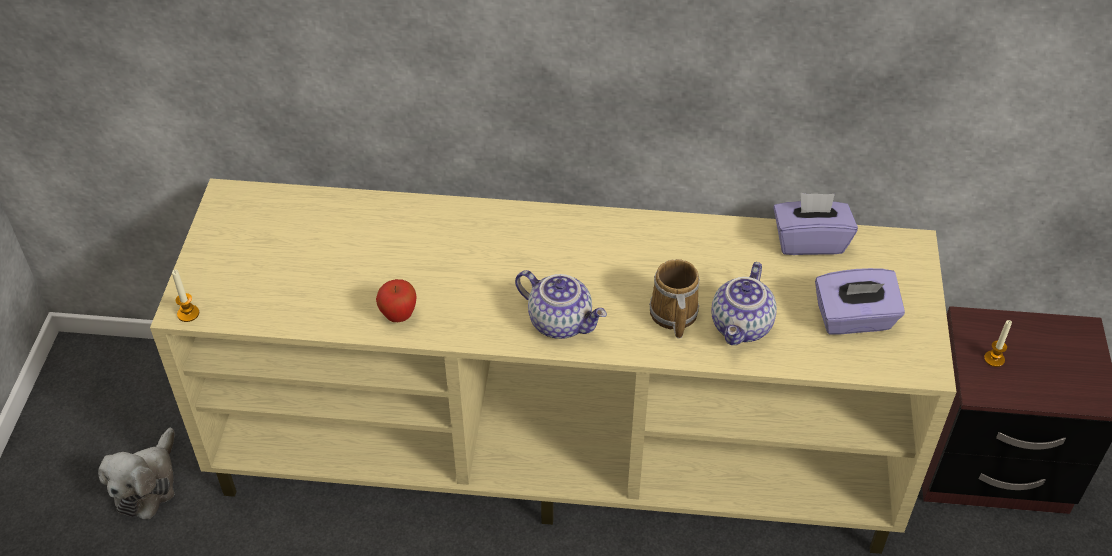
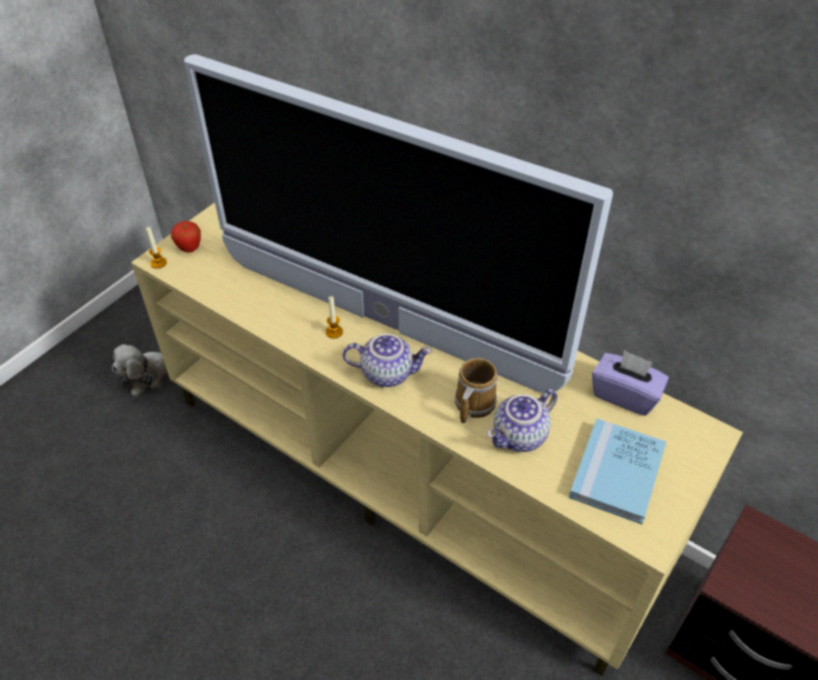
camera: 30 degrees right, 0 degrees up
(399, 316) = (282, 320): apple -> apple (189, 249)
(516, 270) = (384, 322): none -> television
(561, 322) = (388, 372): teapot -> teapot turned 60 degrees counterclockwise
(854, 319) = (617, 472): purple tissue box -> blue book
(994, 359) = (757, 566): candle -> candle (334, 332)

